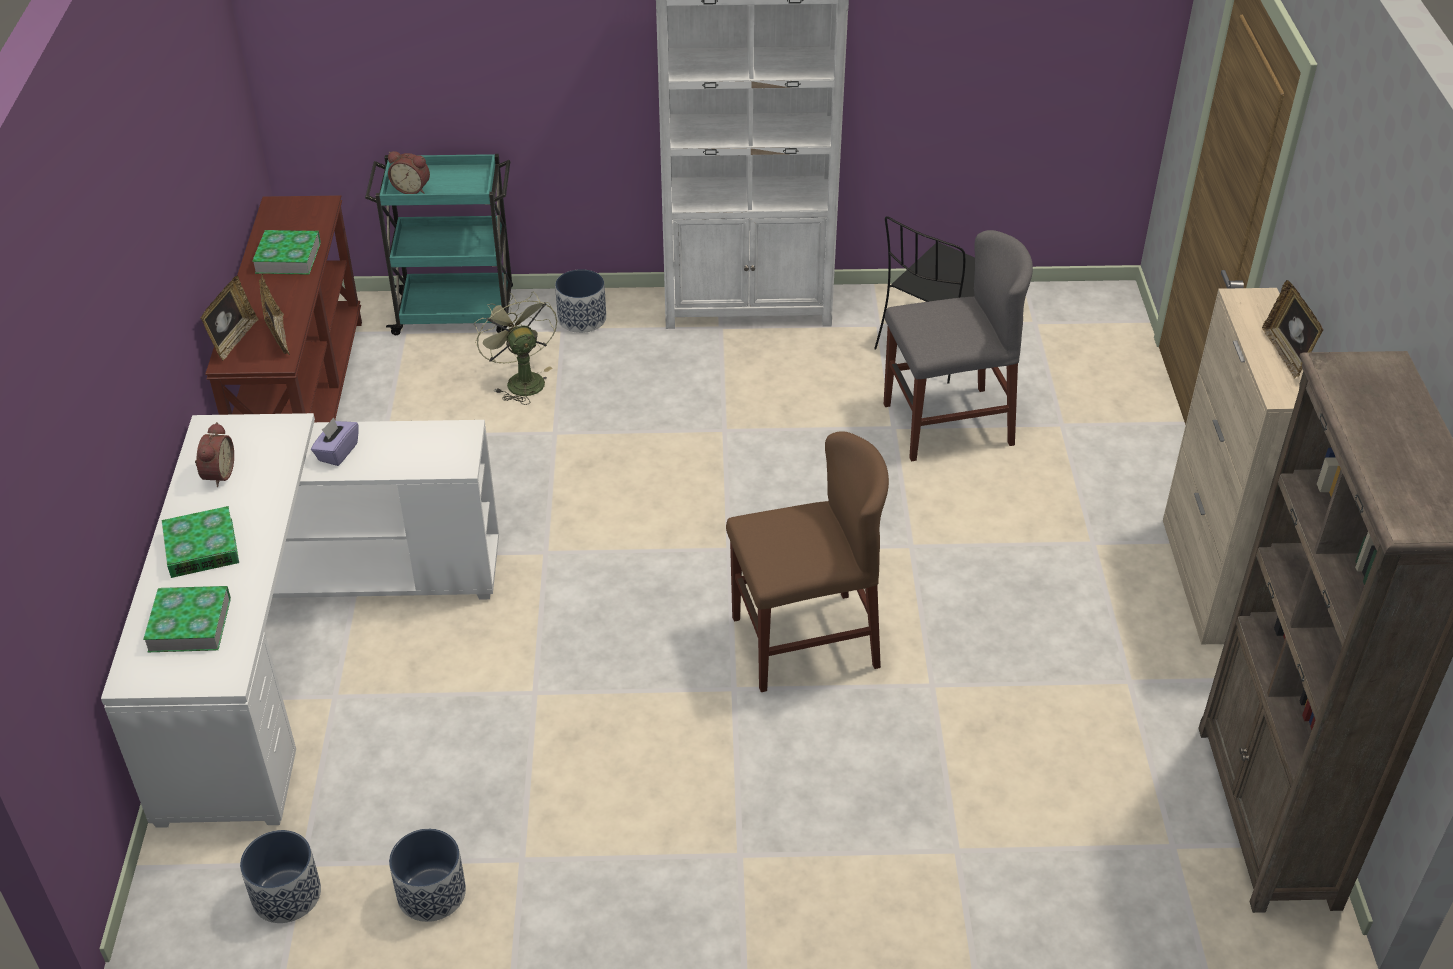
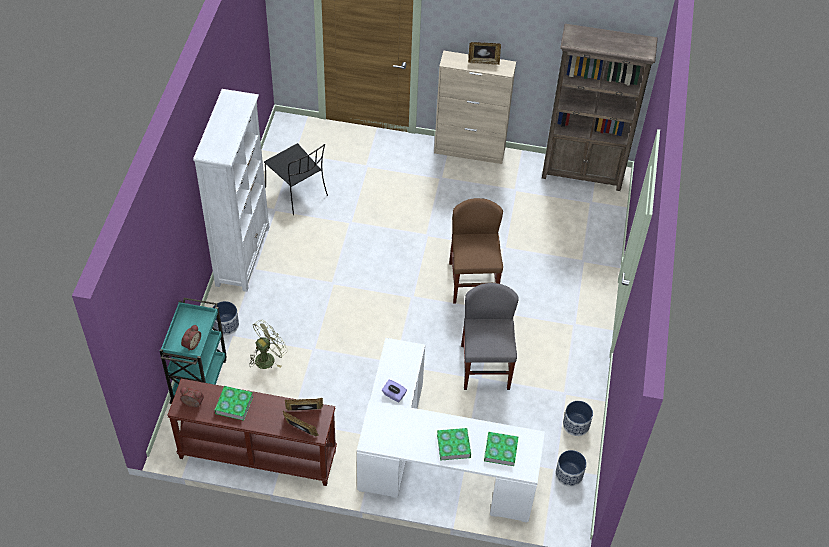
camera: 80 degrees left, 10 degrees up
(217, 474) = (404, 439): alarm clock -> alarm clock (192, 404)
(521, 380) = (268, 357): green fan -> green fan turned 150 degrees clockwise
(947, 424) = (354, 203): grey chair -> grey chair (485, 367)

